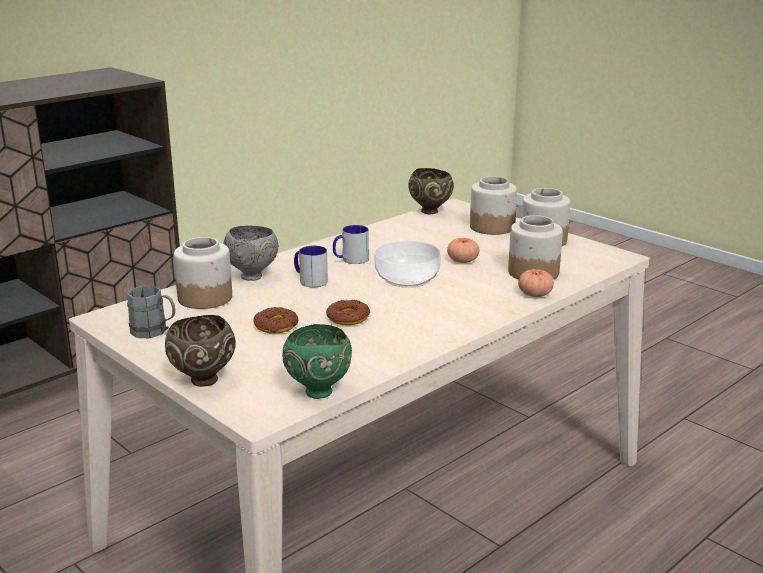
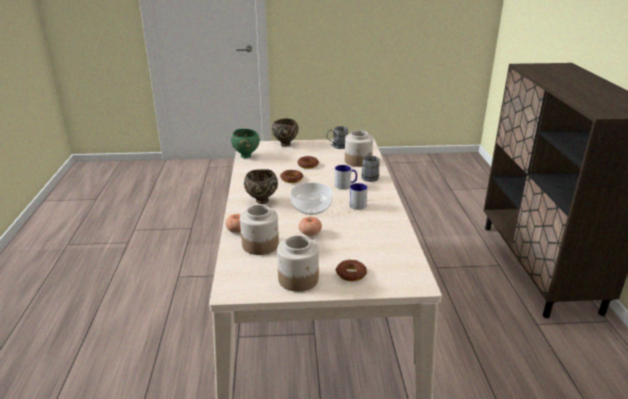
camera: 130 degrees right, 5 degrees up
(253, 276) = (369, 176): grey bowl -> grey mug
(431, 211) = (415, 266): brown bowl -> brown bowl (261, 201)
(492, 227) = (350, 274): jar -> donut

